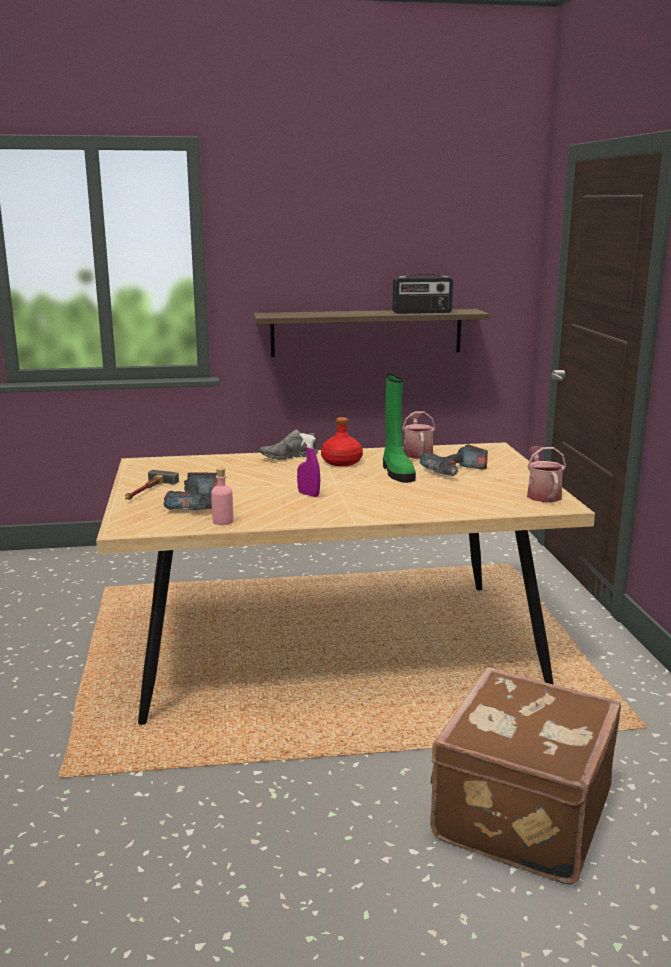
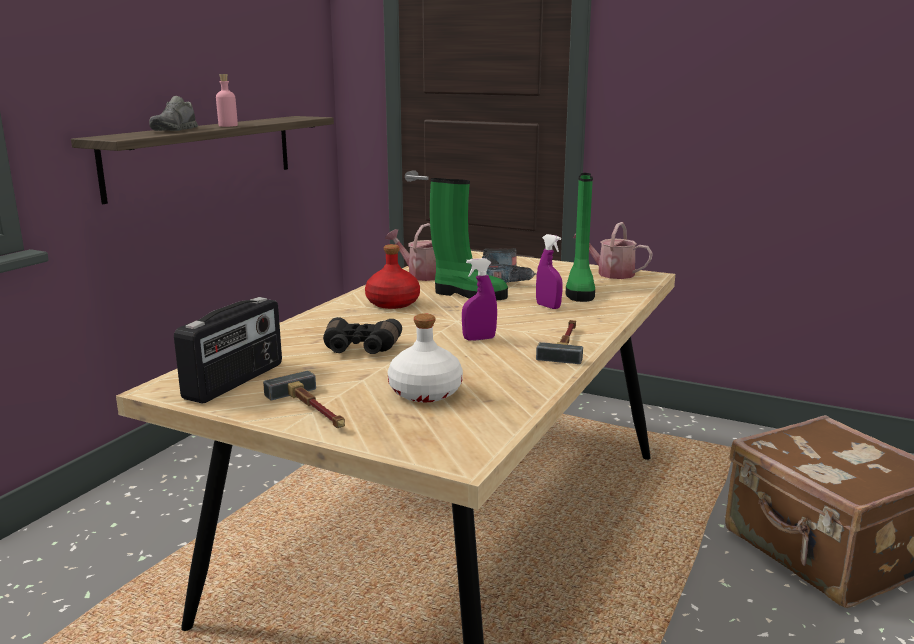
camera: 55 degrees left, 0 degrees up
(200, 504) = (424, 392): power drill -> white bottle
(223, 521) = (512, 395): pink bottle -> pink bottle (228, 126)
(246, 476) = (360, 349): none -> black binoculars
(288, 457) = (326, 317): grey shoe -> grey shoe (174, 130)
(334, 515) = (565, 344): none -> hammer
(411, 495) = (548, 306): none -> purple spray bottle
(422, 312) = (272, 121): radio -> radio (235, 381)
(471, 495) = (580, 290): none -> green boot

